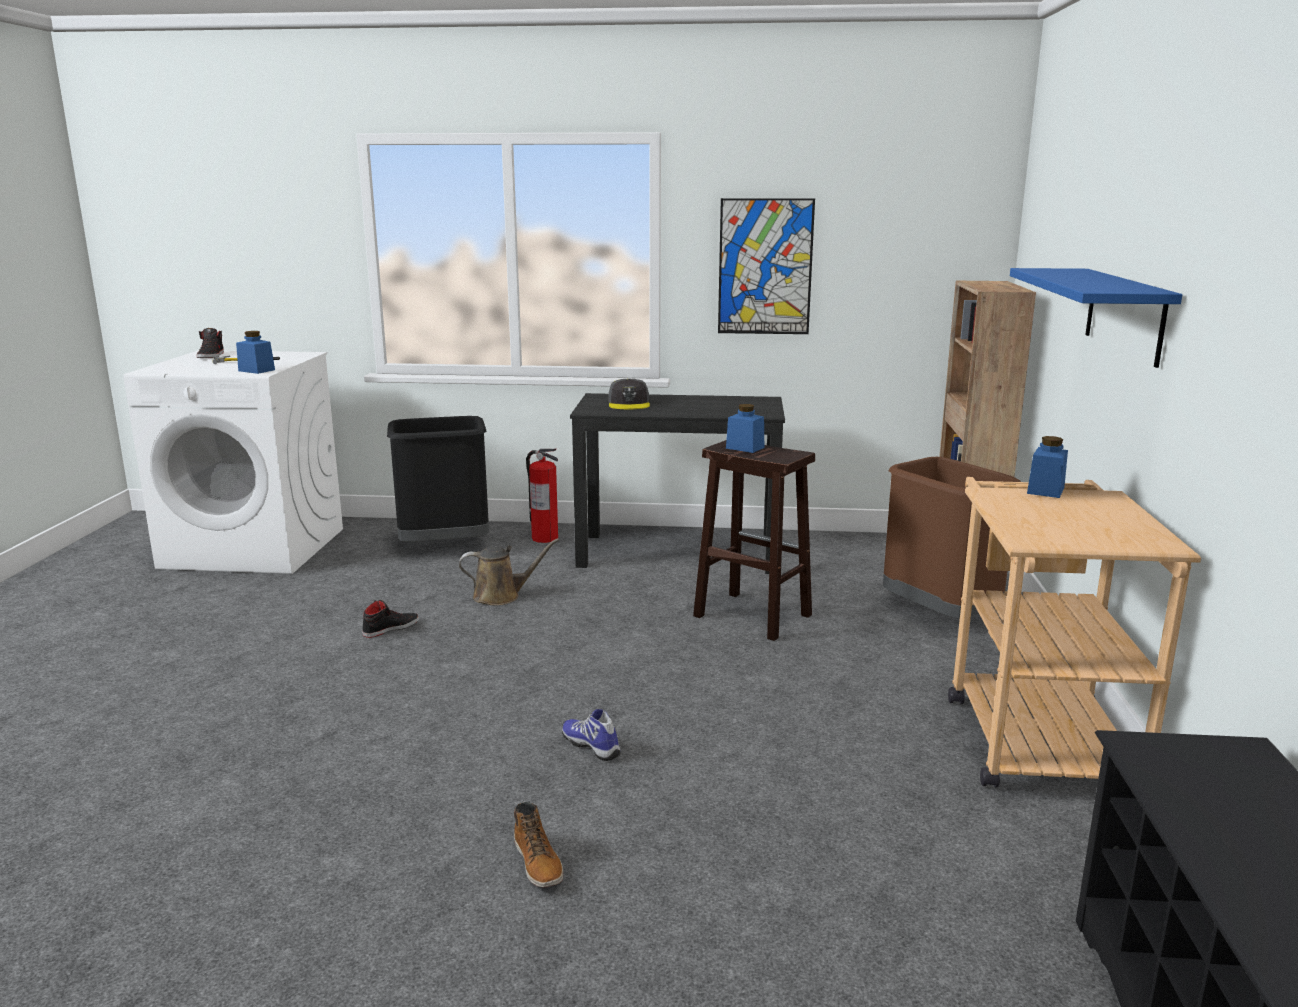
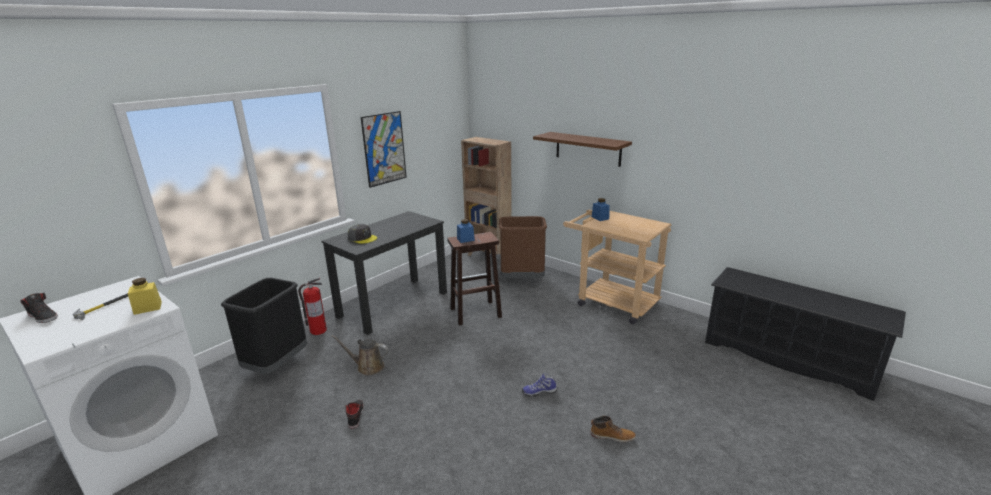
camera: 55 degrees left, 5 degrees up
(256, 370) = (148, 308): blue jar -> yellow jar
(501, 596) = (368, 367): brown watering can -> brown watering can turned 105 degrees counterclockwise
(1124, 315) = (588, 149): blue shelf -> brown shelf

